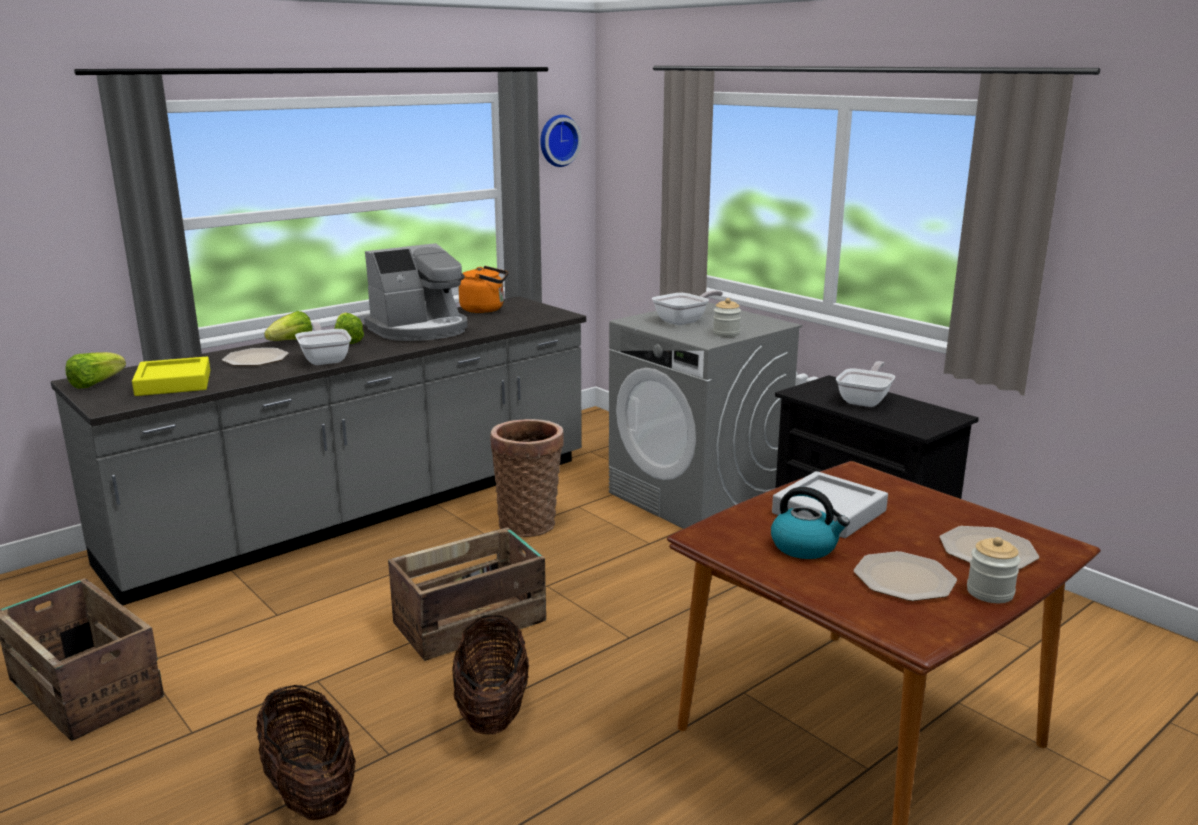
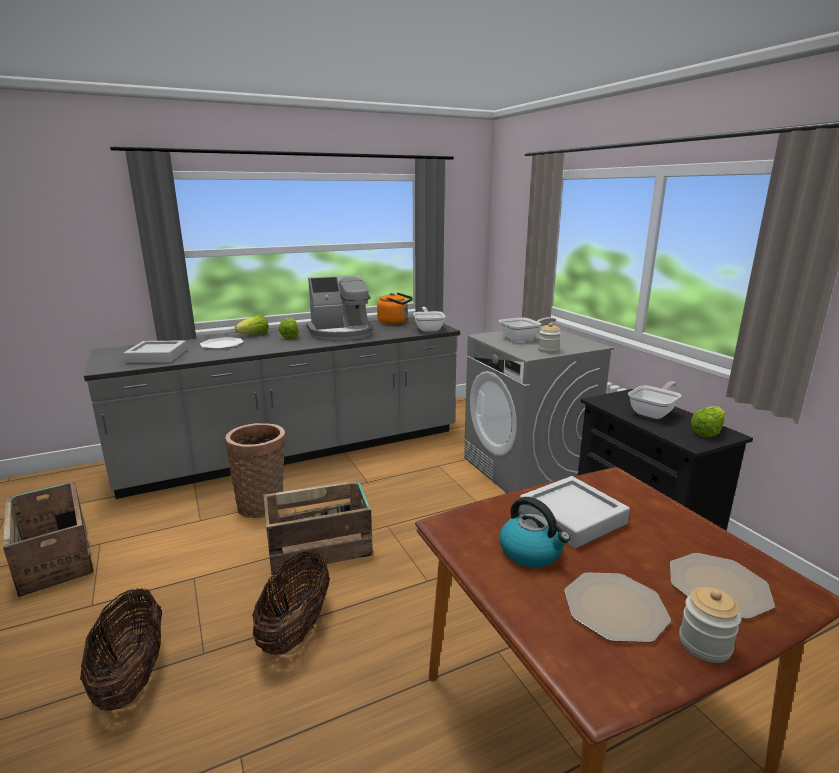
camera: 15 degrees right, 0 degrees up
(96, 384) = (114, 353): lettuce -> lettuce (707, 432)
(173, 383) = (157, 356): yellow tray -> grey tray
(325, 359) = (263, 348): frying pan -> frying pan (428, 328)
(529, 523) = (398, 474): basket -> basket (263, 504)
(557, 140) = (461, 209): wall clock -> none

